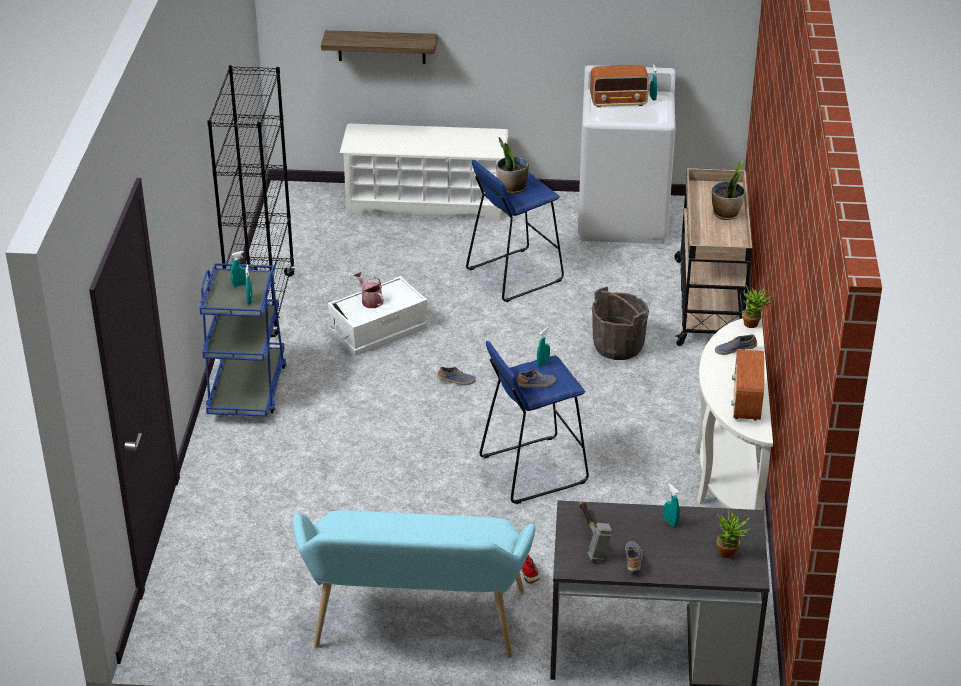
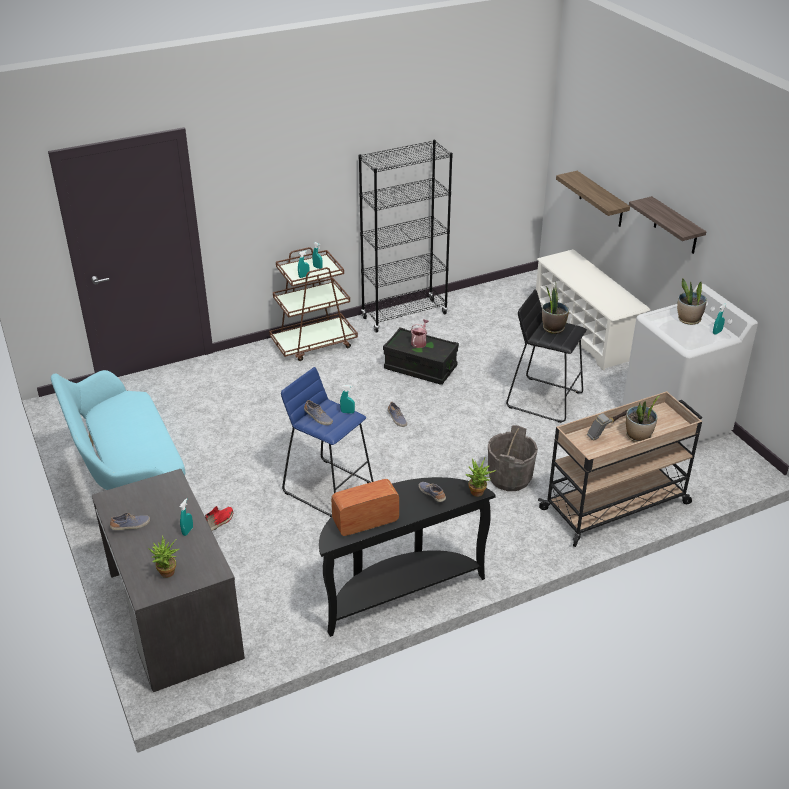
camera: 60 degrees right, 0 degrees up
(247, 390) = (314, 343): blue cart -> brown cart
(378, 331) = (420, 368): white storage box -> black storage box
(513, 275) = (544, 399): blue stool -> black stool
(521, 25) = (676, 226): none -> shelf
(591, 538) = (145, 498): hammer -> hammer (608, 429)
(619, 102) = (688, 319): radio -> potted plant
(727, 476) = (399, 591): white console table -> black console table

